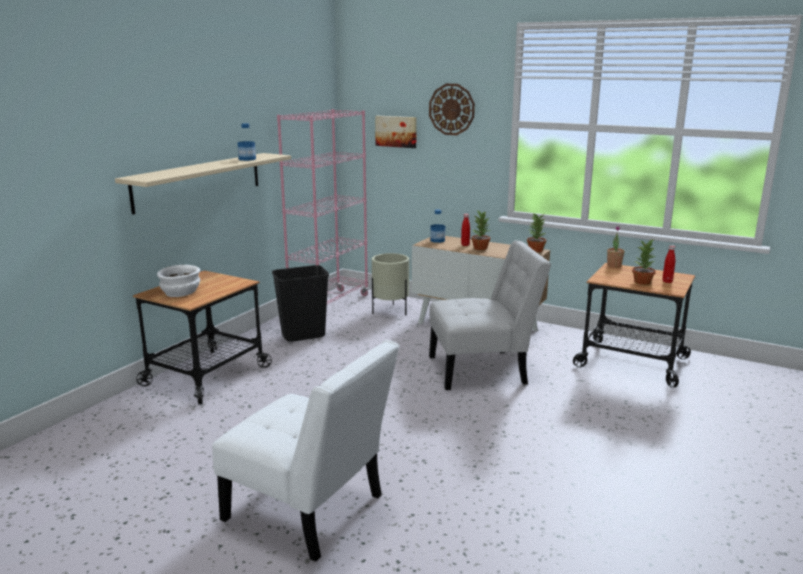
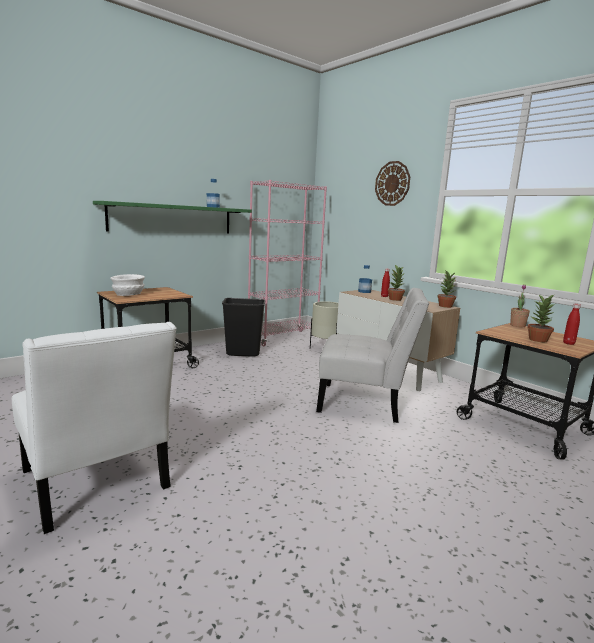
camera: 20 degrees right, 5 degrees down
(199, 181) = (172, 219): beige shelf -> green shelf
(396, 131) = (351, 204): picture -> none

